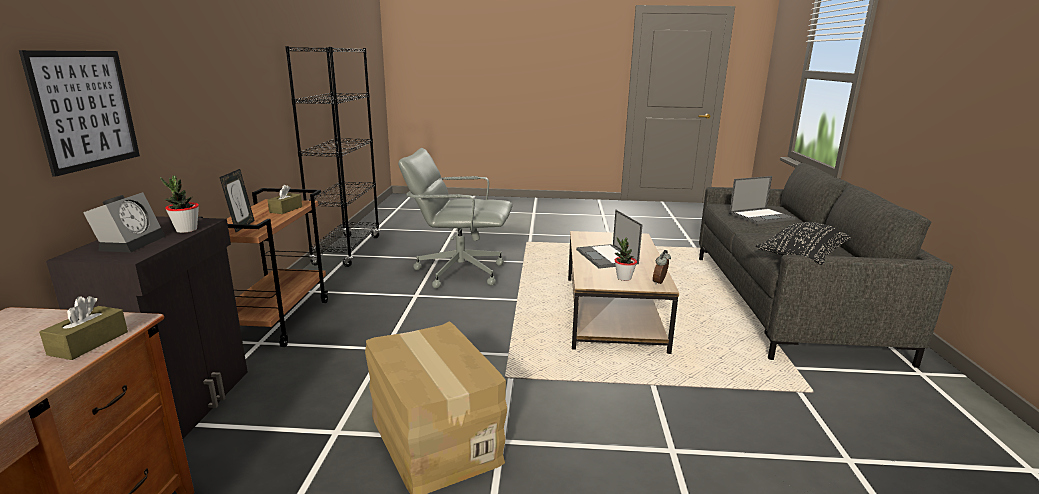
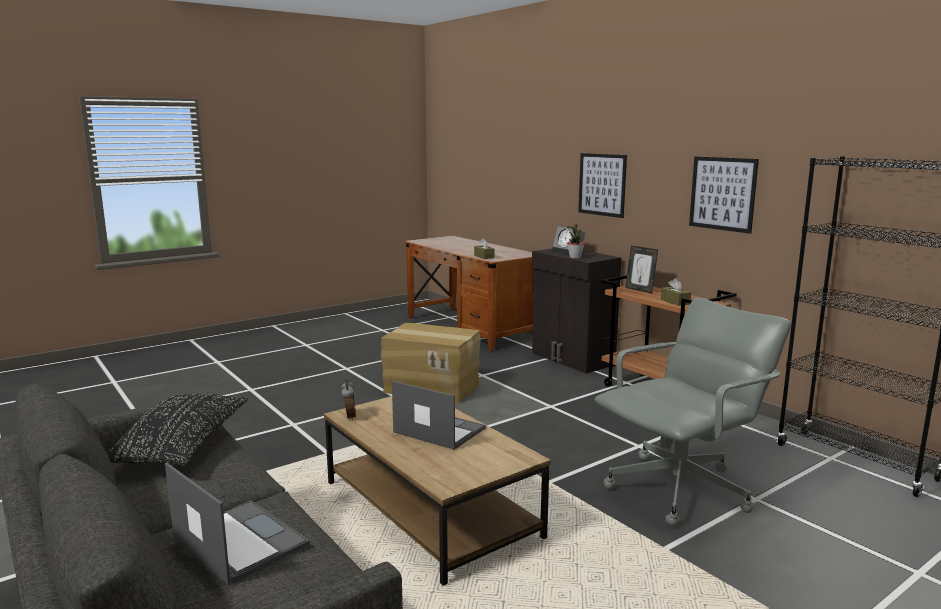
camera: 140 degrees right, 5 degrees down
(227, 91) = (722, 193): none -> picture
(624, 278) = (389, 410): potted plant -> none
(761, 216) = (239, 541): laptop -> laptop turned 105 degrees clockwise

